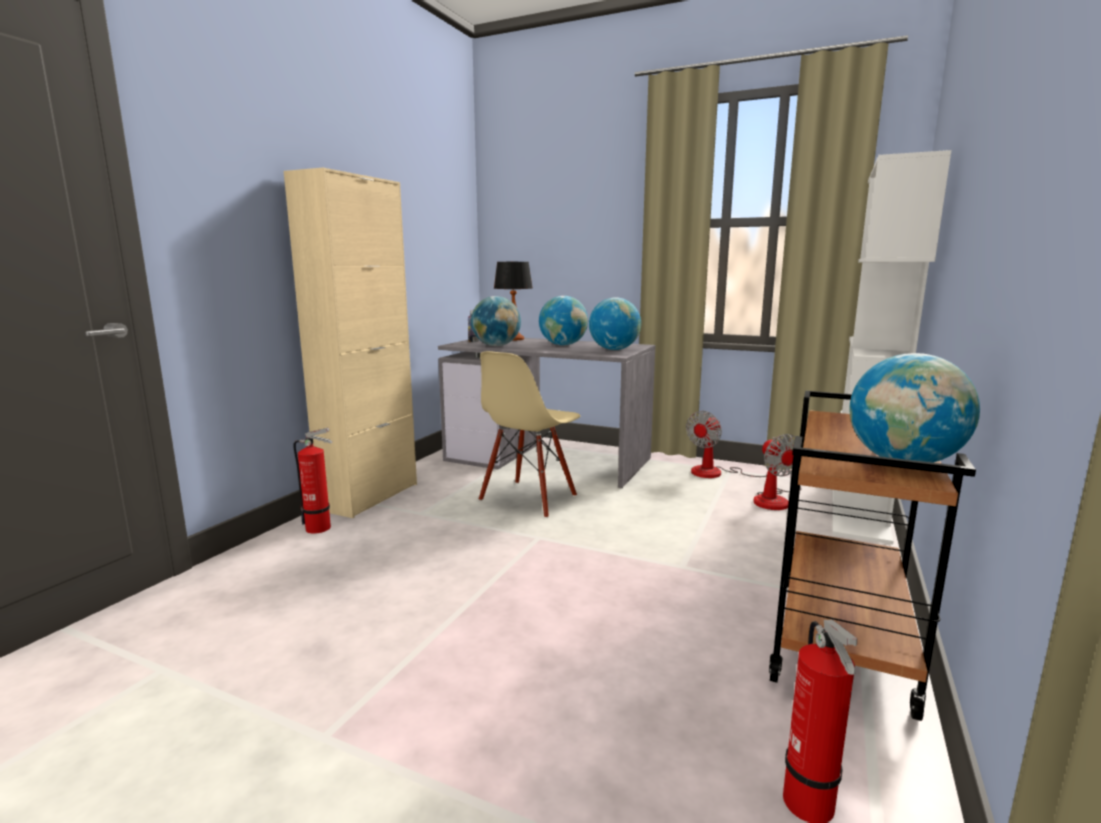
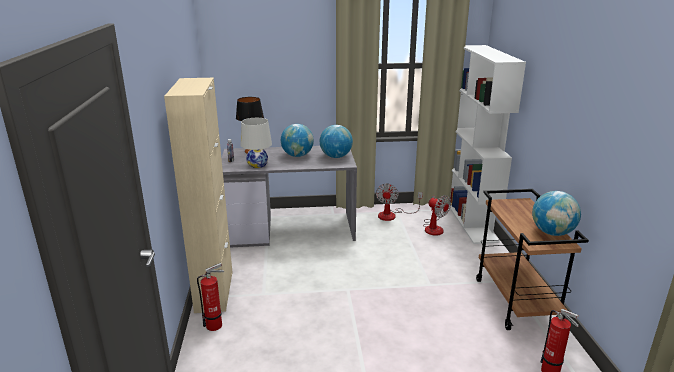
camera: 30 degrees left, 10 degrees up
(496, 346) = (257, 165): globe -> white table lamp
(529, 499) = (313, 263): beige chair -> none

